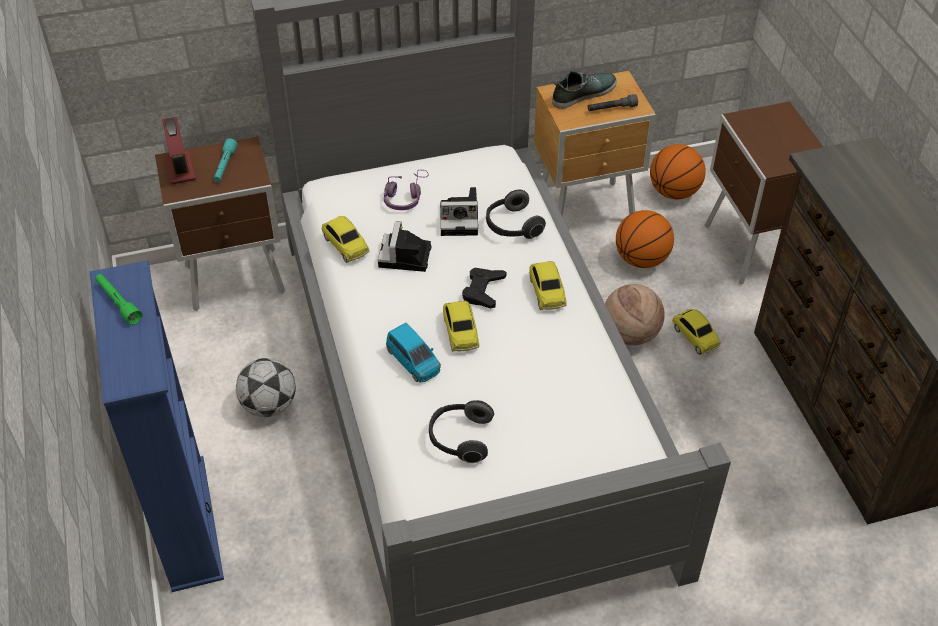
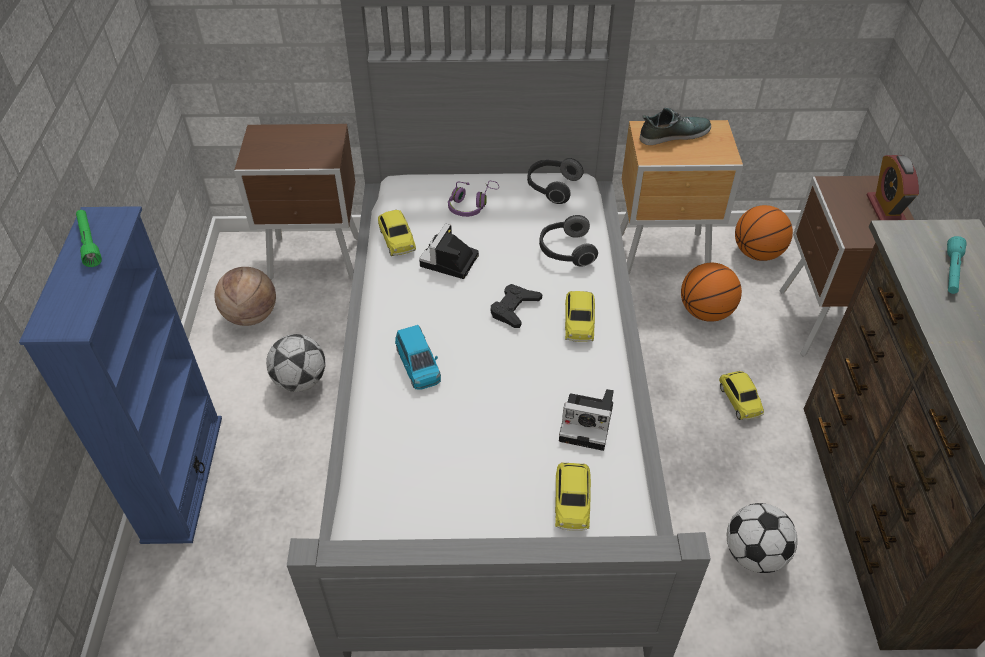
camera: 15 degrees right, 0 degrees up
(180, 168) = (264, 140): alarm clock -> alarm clock (885, 209)
(225, 166) = (305, 145): turquoise flashlight -> turquoise flashlight (951, 272)
(460, 331) = (476, 345): toy car -> toy car (571, 501)
(460, 438) = (435, 457): headphones -> headphones (552, 187)
(461, 219) = (517, 235): camera -> camera (589, 423)
(611, 109) = (698, 153): grey flashlight -> none
(630, 335) = (672, 384): basketball -> basketball (251, 316)
(744, 470) = (754, 554): none -> football

